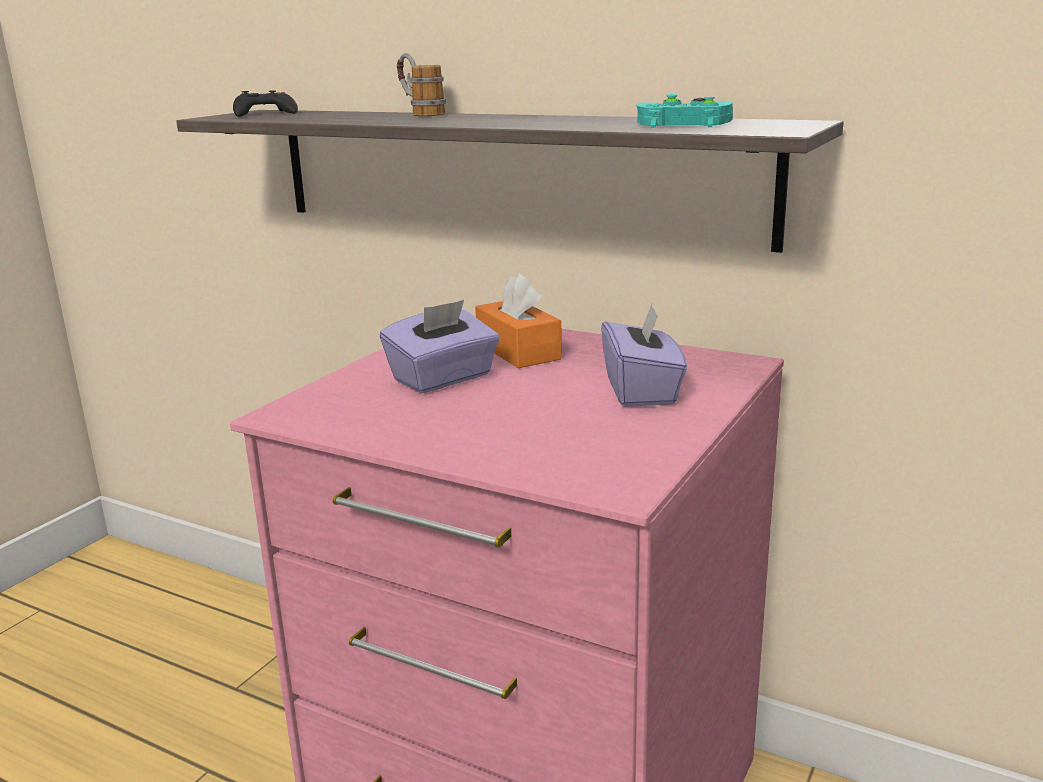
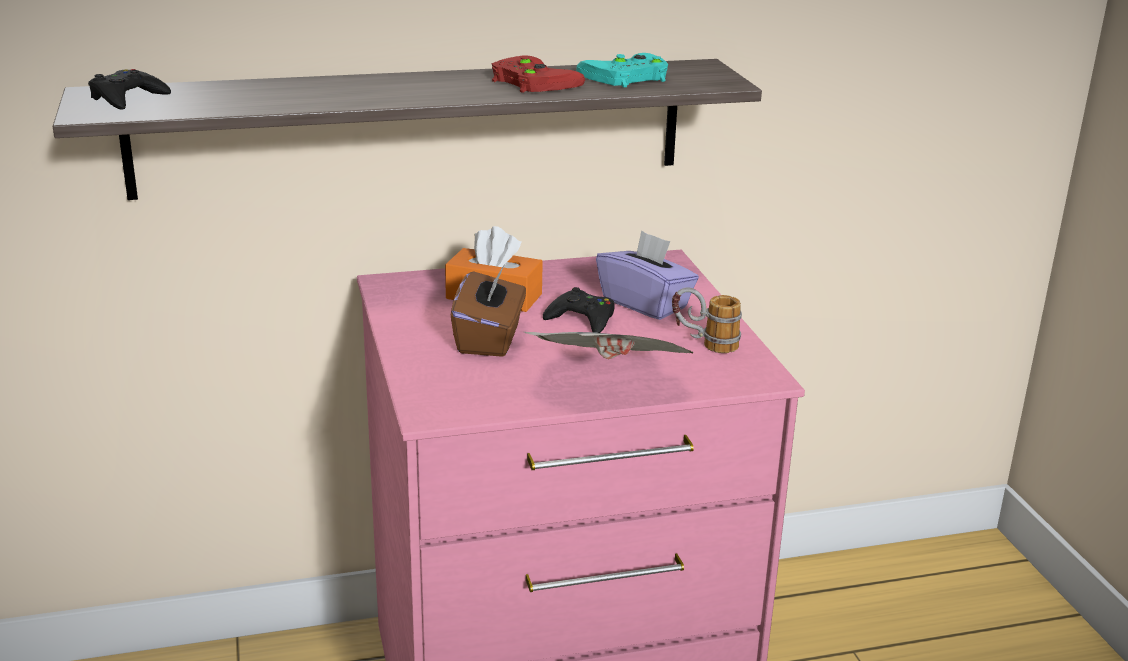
camera: 45 degrees left, 5 degrees up
(420, 114) = (325, 80): mug -> mug (704, 344)
(443, 379) = (490, 339): purple tissue box -> brown tissue box
(459, 441) = (609, 383): none -> newspaper
(553, 386) = (582, 319): none -> black game controller
(577, 121) = (530, 81): none -> red game controller

